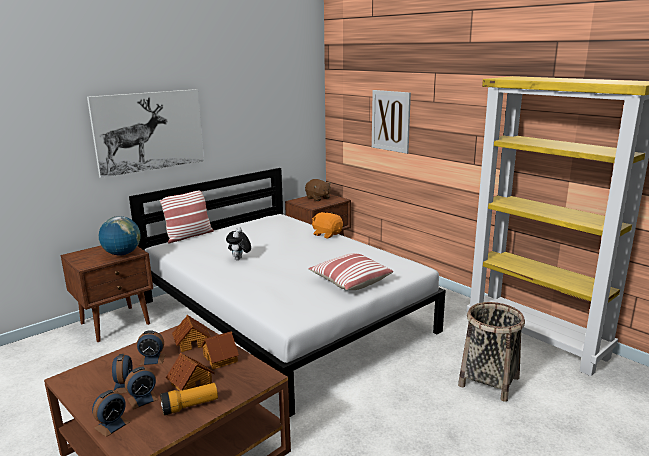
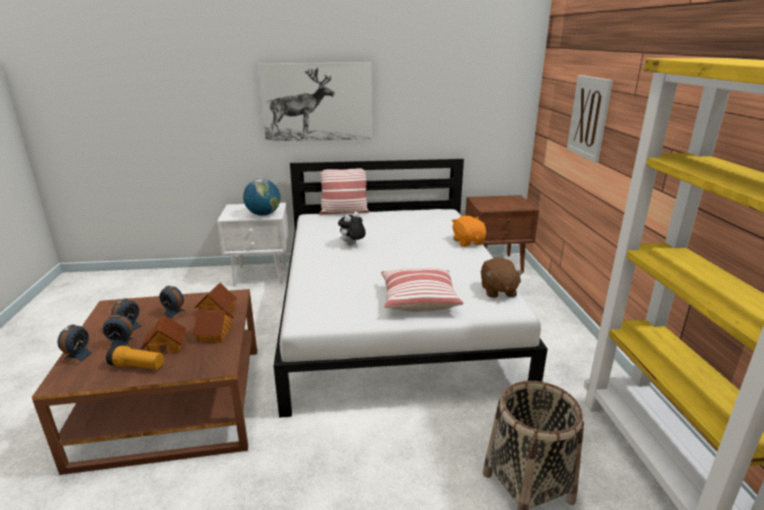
camera: 35 degrees right, 5 degrees up
(112, 425) = (78, 356): alarm clock -> alarm clock turned 60 degrees counterclockwise
(116, 323) = (261, 275): brown nightstand -> white nightstand
(318, 198) = (504, 201): brown plush toy -> brown plush toy (498, 291)

